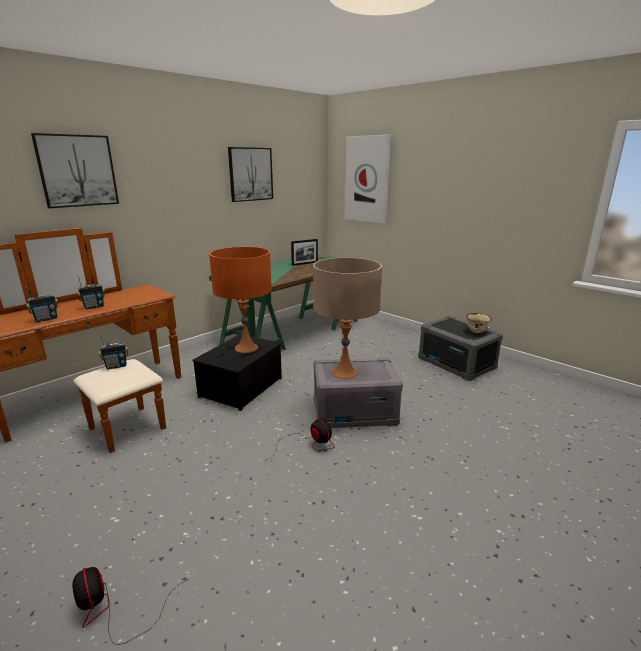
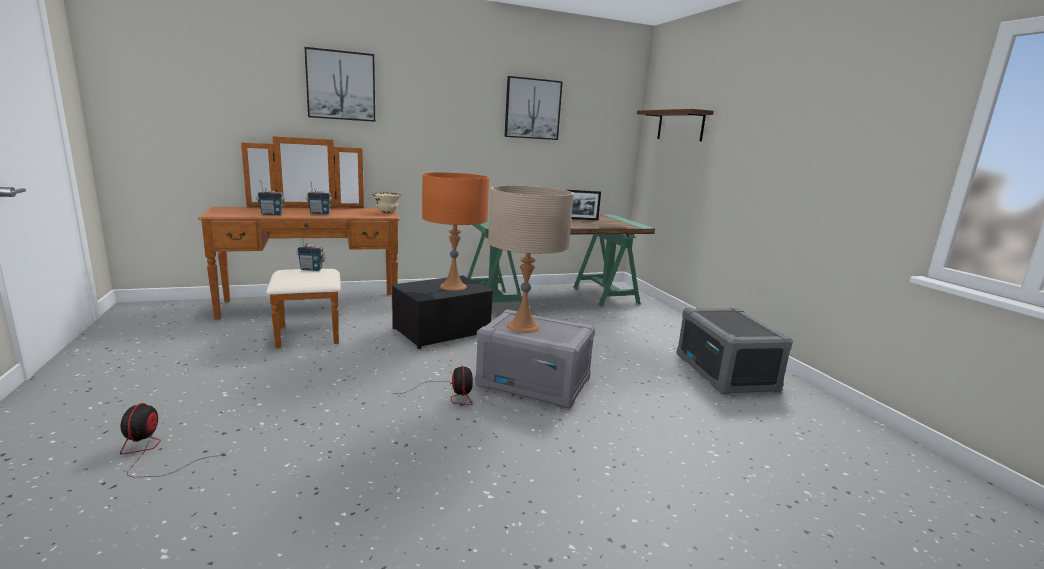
camera: 25 degrees right, 5 degrees down
(368, 179) = (680, 125): picture -> brown shelf
(476, 332) = (752, 330): beige bowl -> beige bowl (387, 212)

